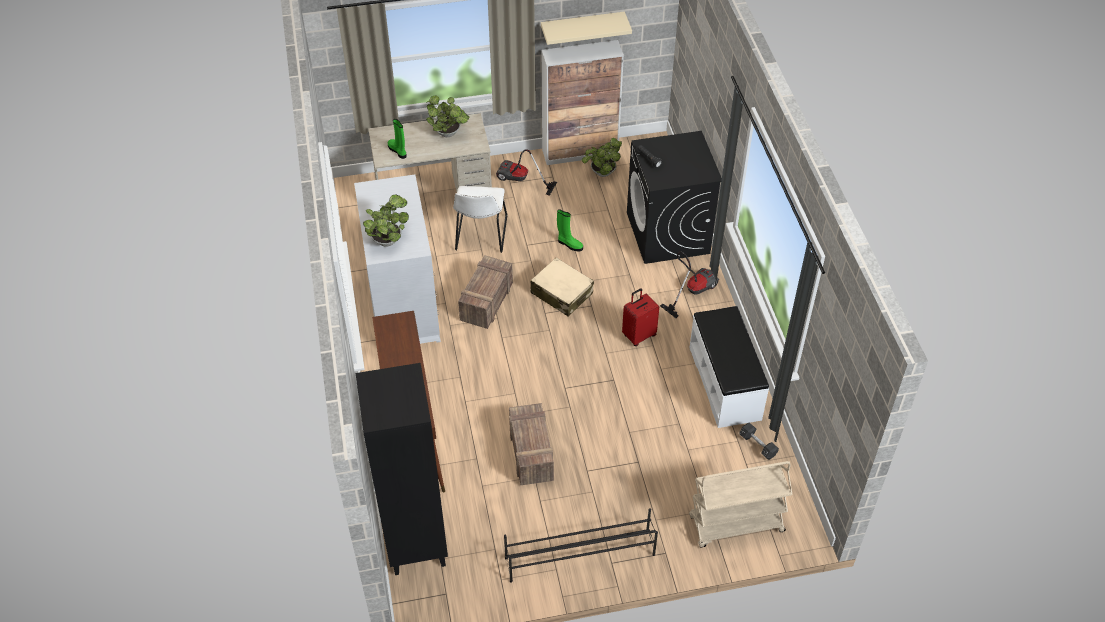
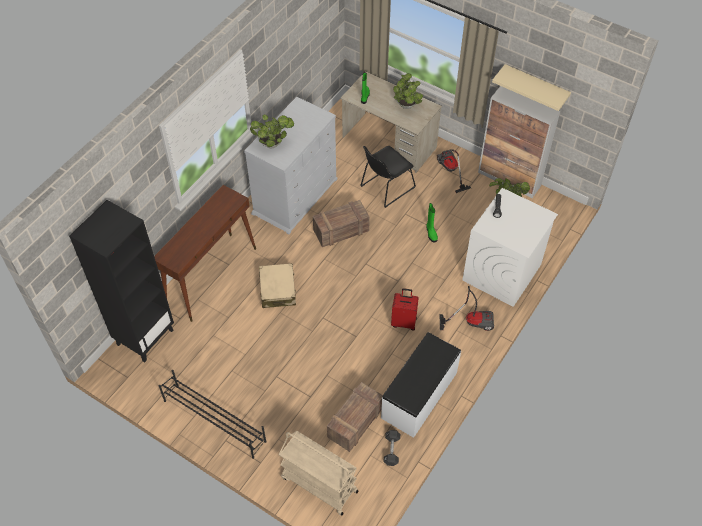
camera: 45 degrees right, 5 degrees up
(481, 235) = (386, 188): white chair -> black chair
(530, 452) = (259, 339): crate -> crate (355, 422)
(561, 293) = (389, 259): beige suitcase -> beige suitcase (278, 290)
(668, 233) = (502, 273): black washing machine -> white washing machine

